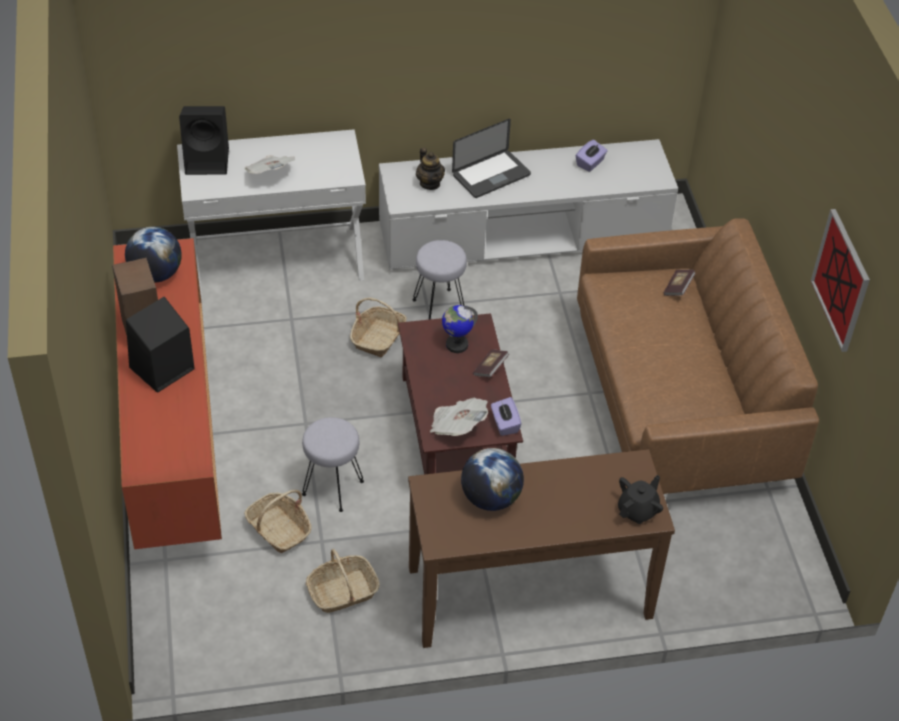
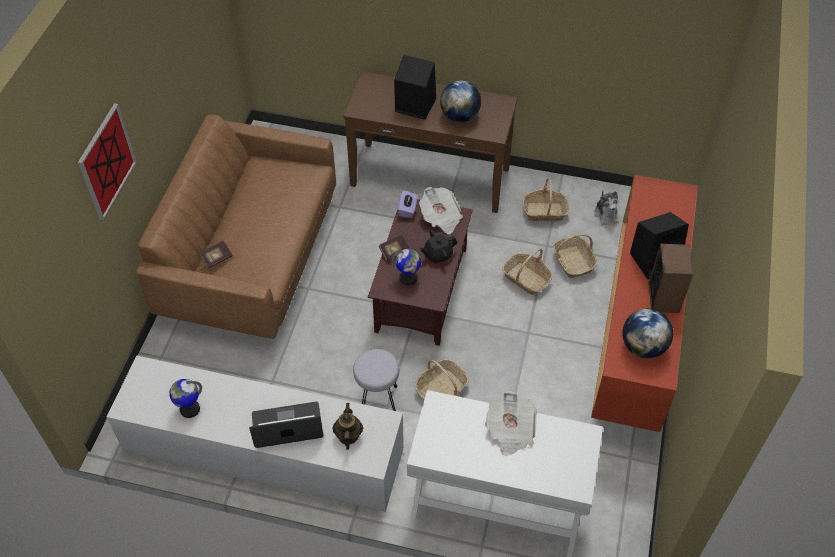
camera: 155 degrees left, 5 degrees up
(208, 161) = (564, 469): black speaker -> black speaker (414, 105)
(253, 617) = (606, 214): none -> plush toy
(332, 487) = (526, 278): grey stool -> basket
(590, 163) = (189, 409): purple tissue box -> globe
(638, 510) = (375, 85): black teapot -> black teapot (438, 255)
(841, 280) = (180, 58): picture -> picture (106, 161)

